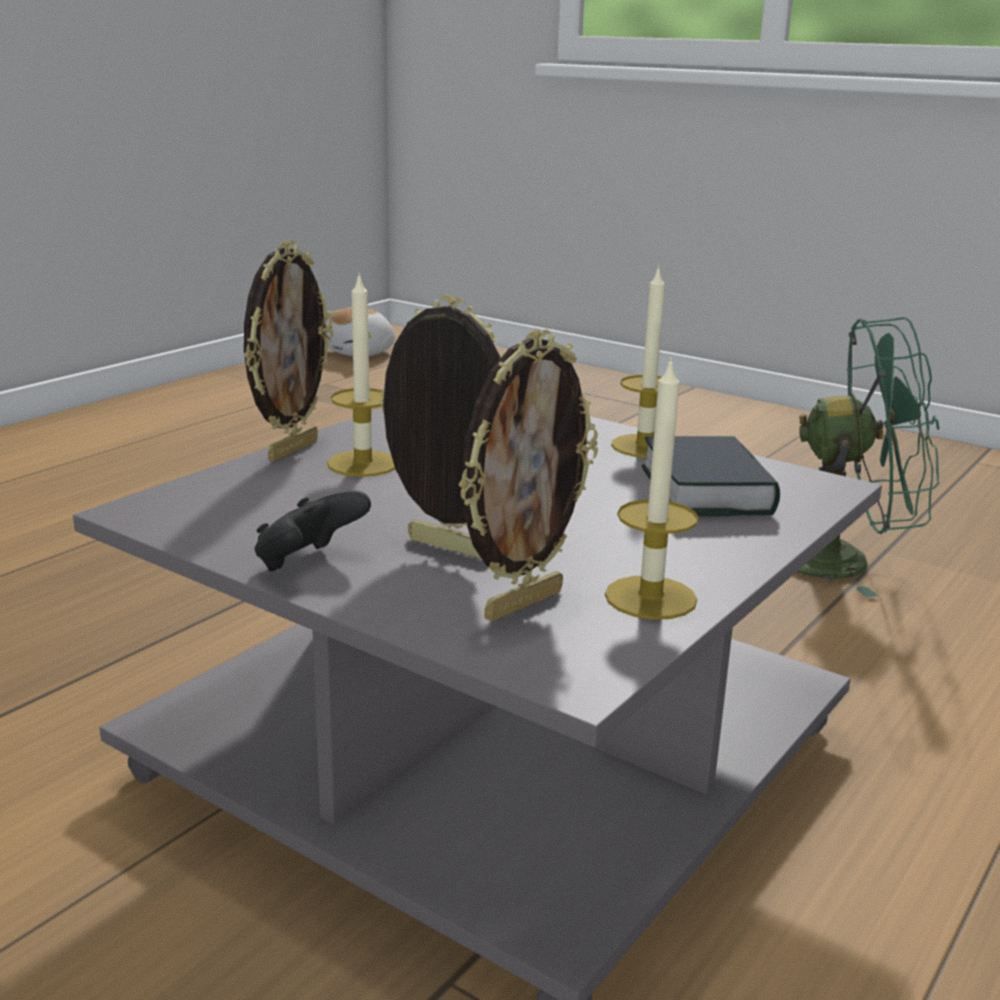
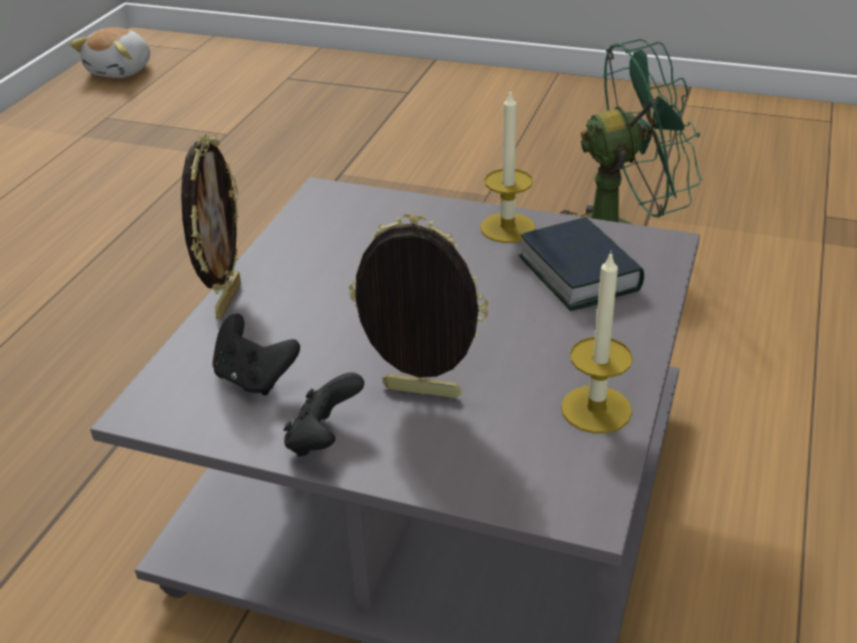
camera: 15 degrees left, 15 degrees up
(272, 508) = (255, 378): none -> black game controller
(363, 464) = (296, 303): candle -> none
(521, 603) = (508, 441): picture frame -> none

